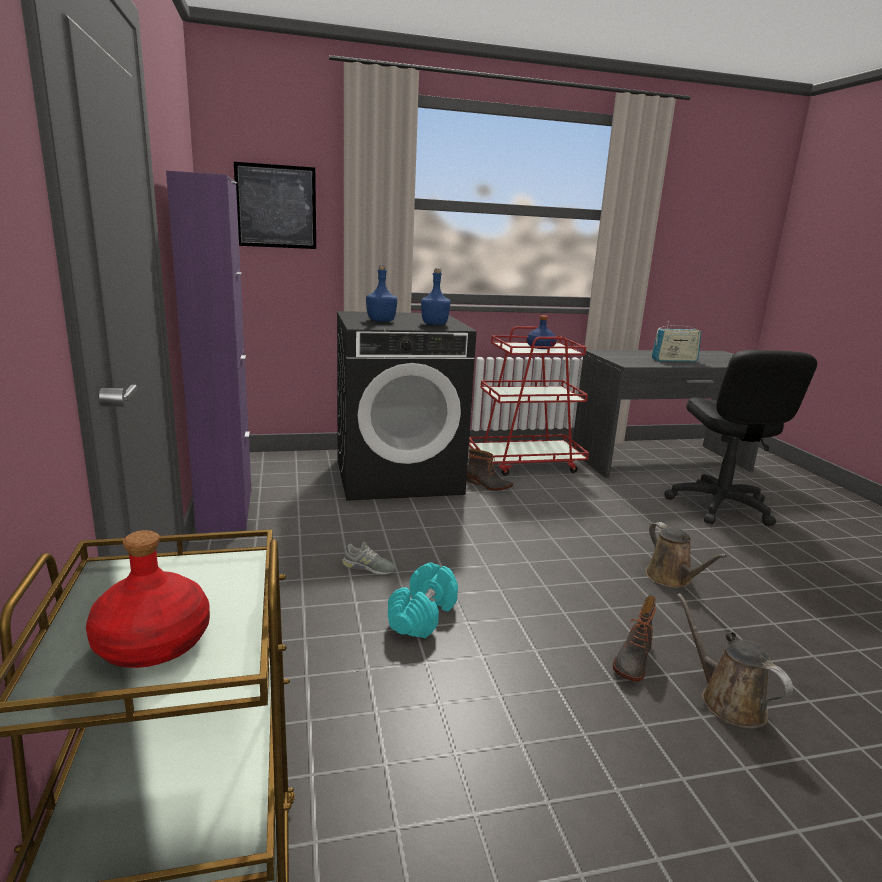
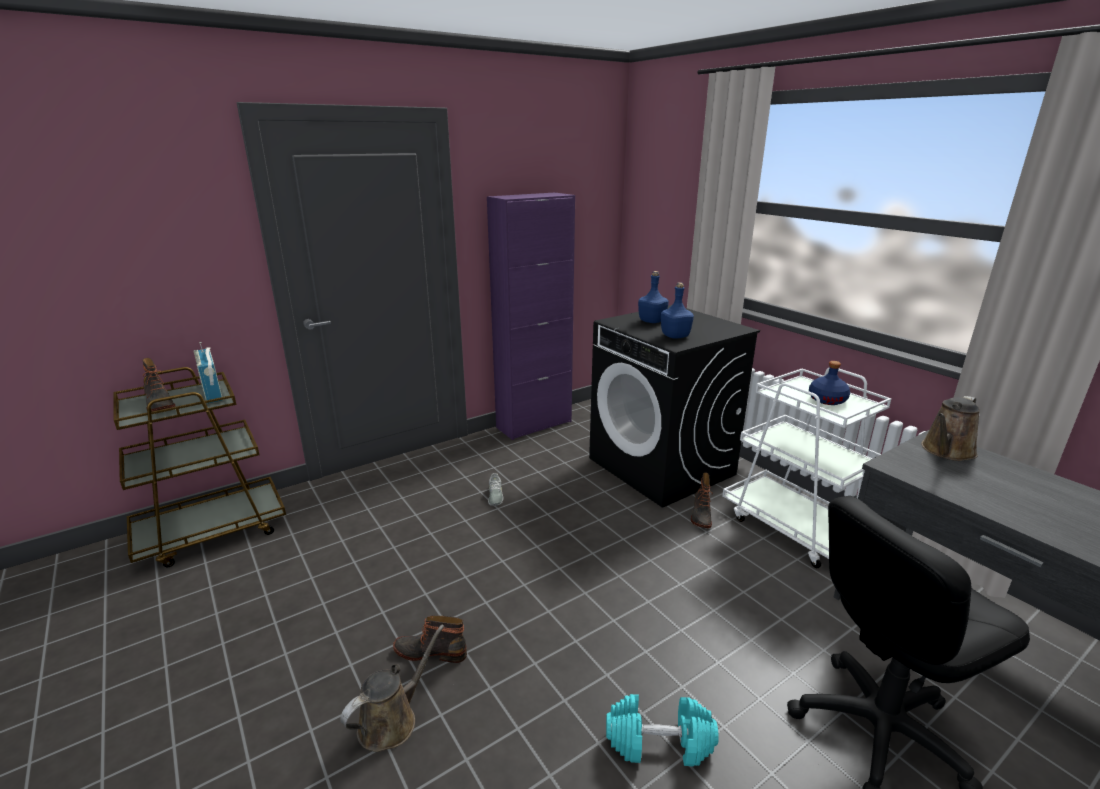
camera: 70 degrees right, 5 degrees up
(152, 642) = (159, 404): red bottle -> boot
(276, 206) = (664, 206): picture -> none
(422, 615) = (446, 533): turquoise dumbbell -> turquoise dumbbell (659, 742)
(526, 463) = (795, 528): red cart -> white cart
(671, 578) = (596, 674): brown watering can -> brown watering can (946, 451)
(674, 360) = (1012, 500): radio -> radio (213, 393)

